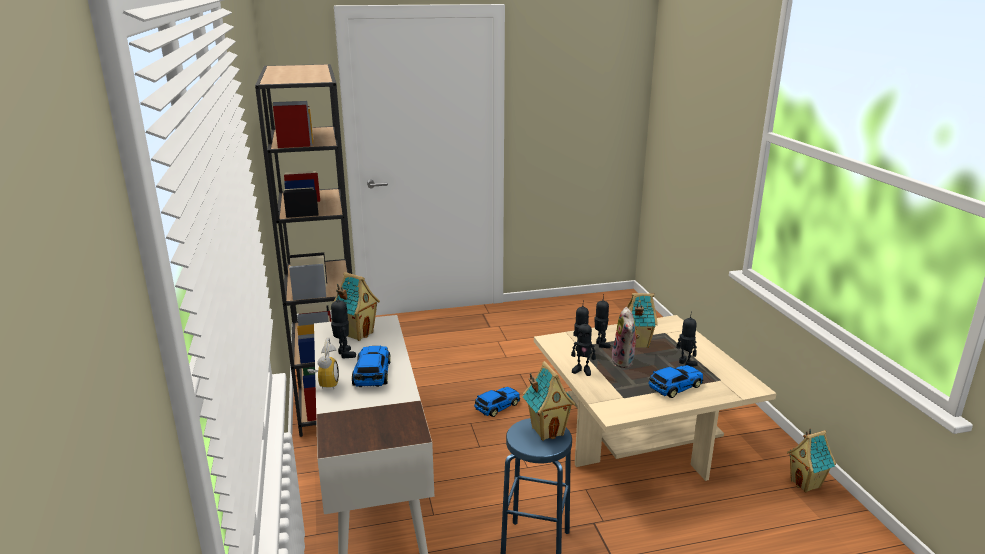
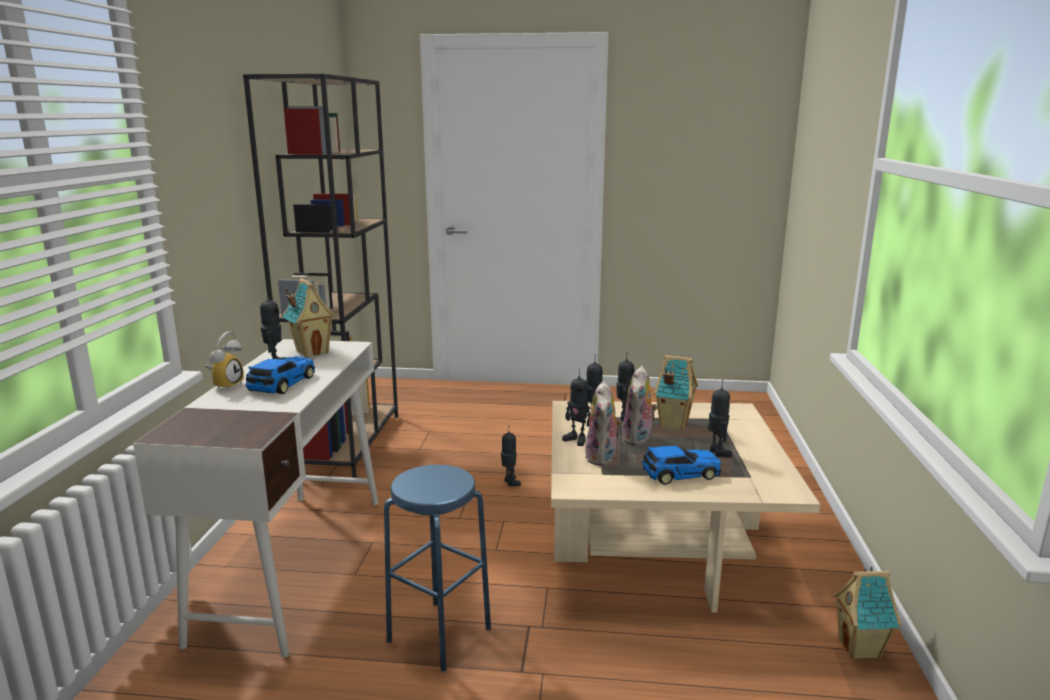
camera: 20 degrees right, 5 degrees down
(496, 406) = (510, 482): toy car -> toy robot
(547, 431) = (448, 479): toy house -> none
(613, 383) = (603, 458): none -> plush toy

